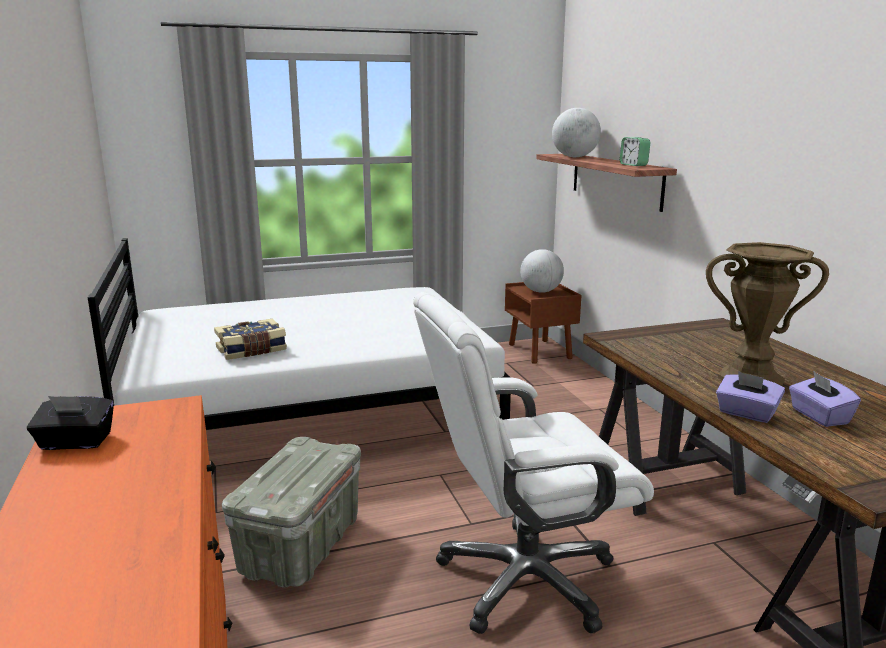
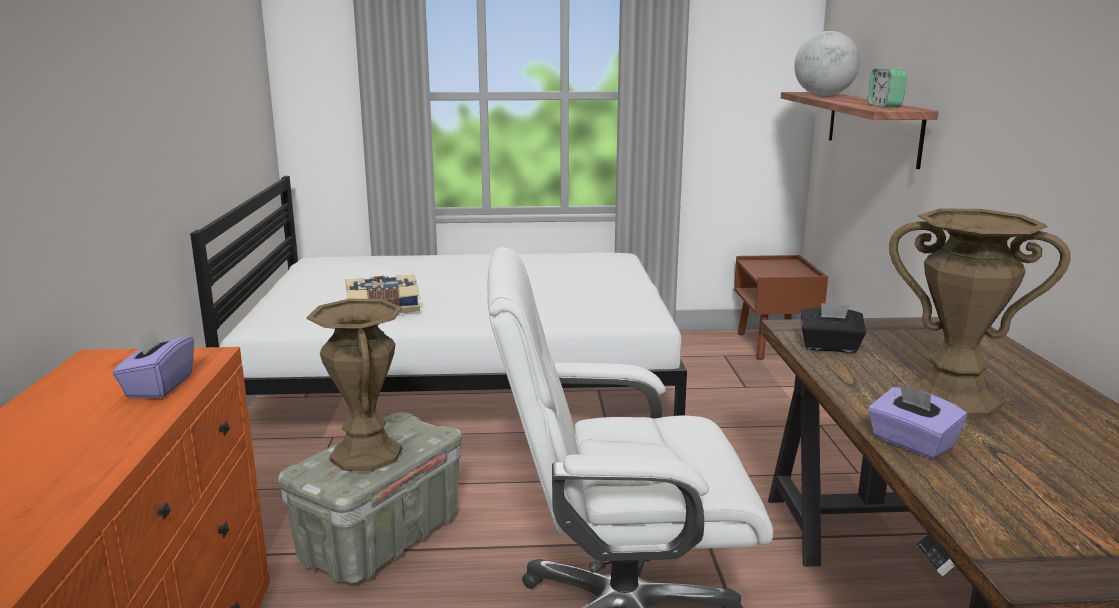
camera: 15 degrees right, 0 degrees up
(75, 442) = (77, 382): black tissue box -> black tissue box (830, 347)
(292, 475) = (366, 454): none -> brown vase
(541, 291) = (778, 269): globe -> none
(819, 416) = (1020, 459): purple tissue box -> purple tissue box (158, 386)

